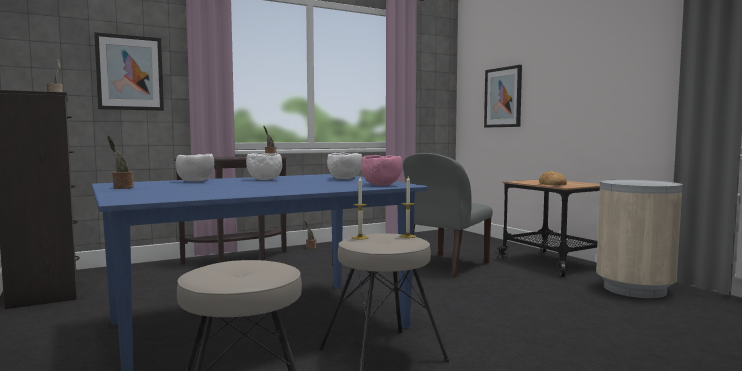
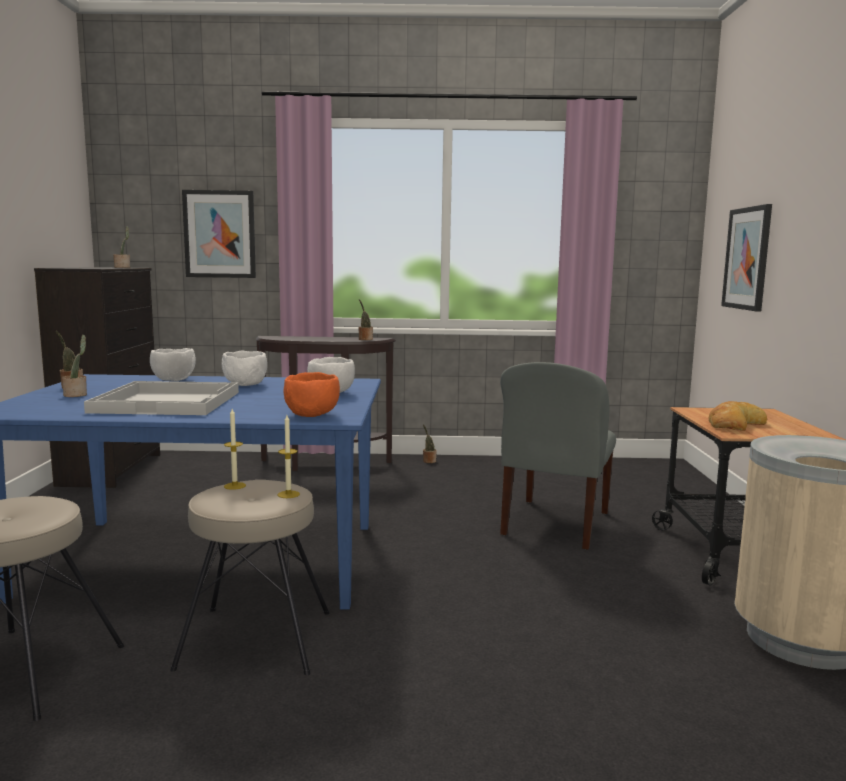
camera: 30 degrees right, 5 degrees up
(152, 190) = (77, 395): none -> potted plant
(251, 187) = (169, 402): none -> white tray
(381, 185) = (312, 415): pink bowl -> orange bowl
(446, 266) = (554, 524): grey chair -> grey chair turned 45 degrees counterclockwise

